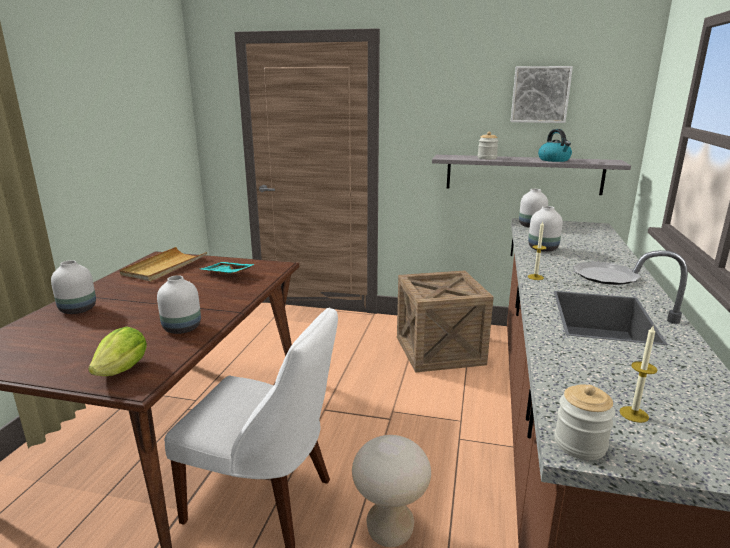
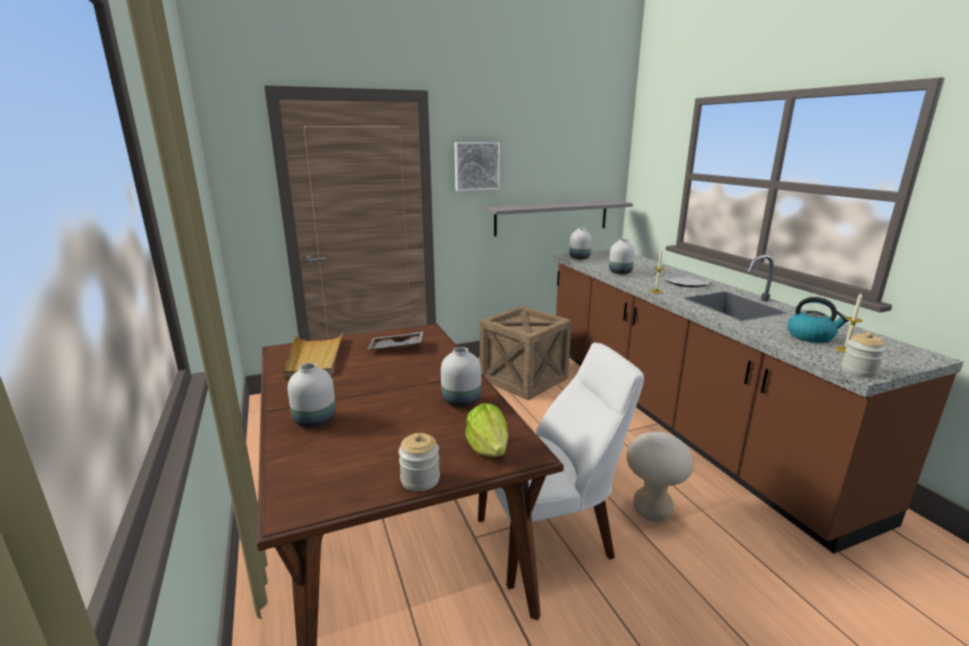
camera: 35 degrees left, 0 degrees up
(227, 274) = (396, 348): turquoise tray -> grey tray
(487, 158) = (532, 206): jar -> jar (420, 479)
(540, 94) = (560, 151): picture -> picture (476, 166)
(554, 160) = (579, 203): kettle -> kettle (811, 336)

